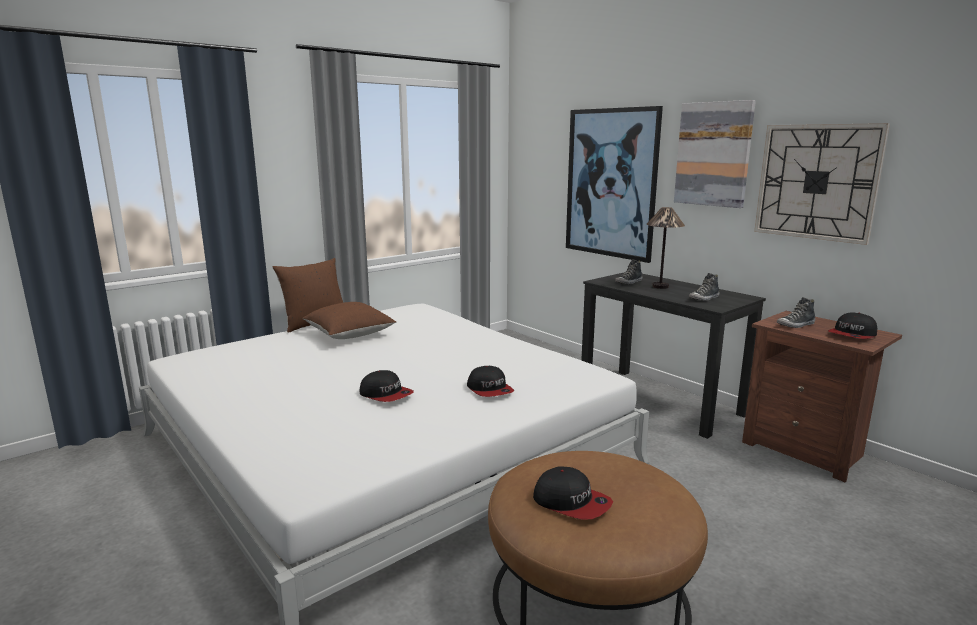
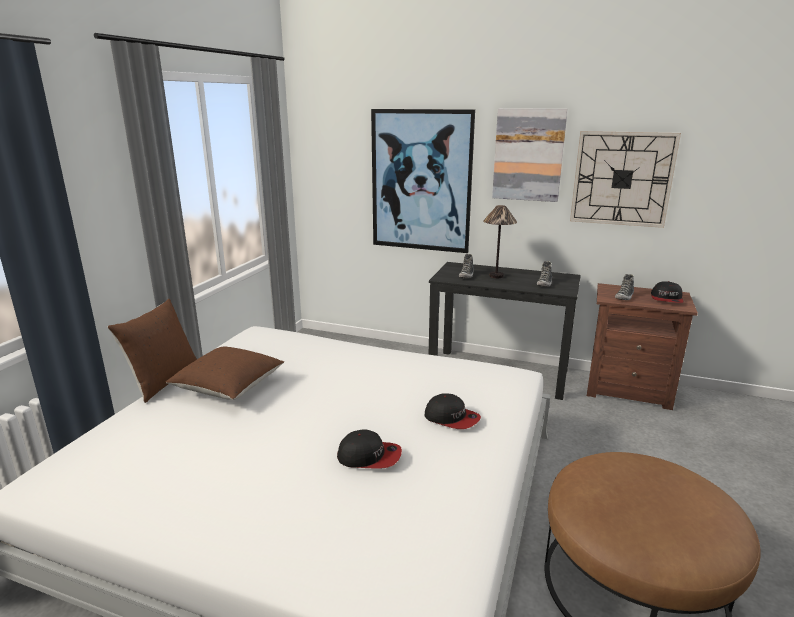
camera: 30 degrees left, 5 degrees up
(571, 502) = (651, 518): cap -> none

